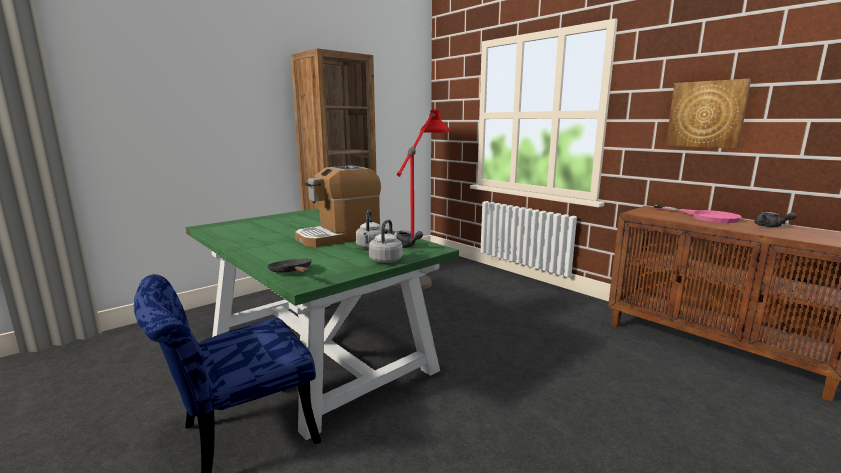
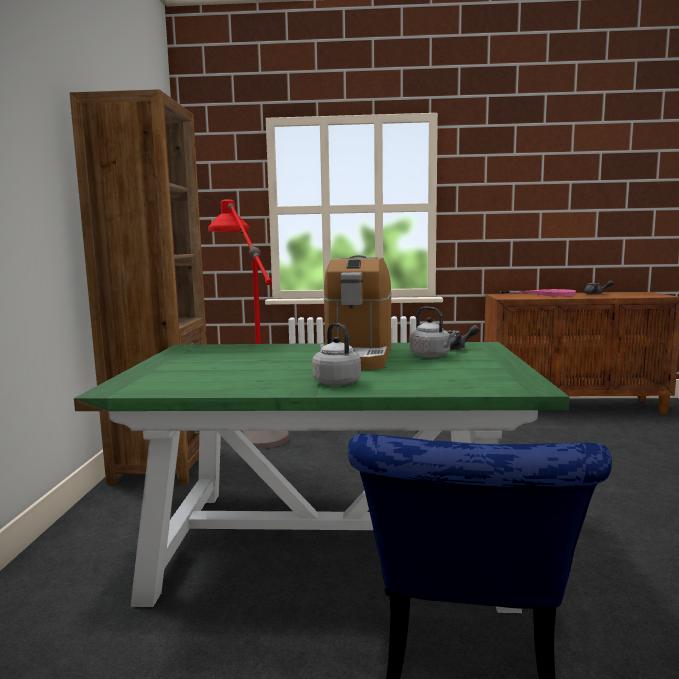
camera: 45 degrees left, 5 degrees down
(292, 272) = (477, 386): black frying pan -> none
(386, 260) = (493, 359): grey kettle -> grey kettle (335, 382)
(706, 114) = (527, 206): picture -> none

